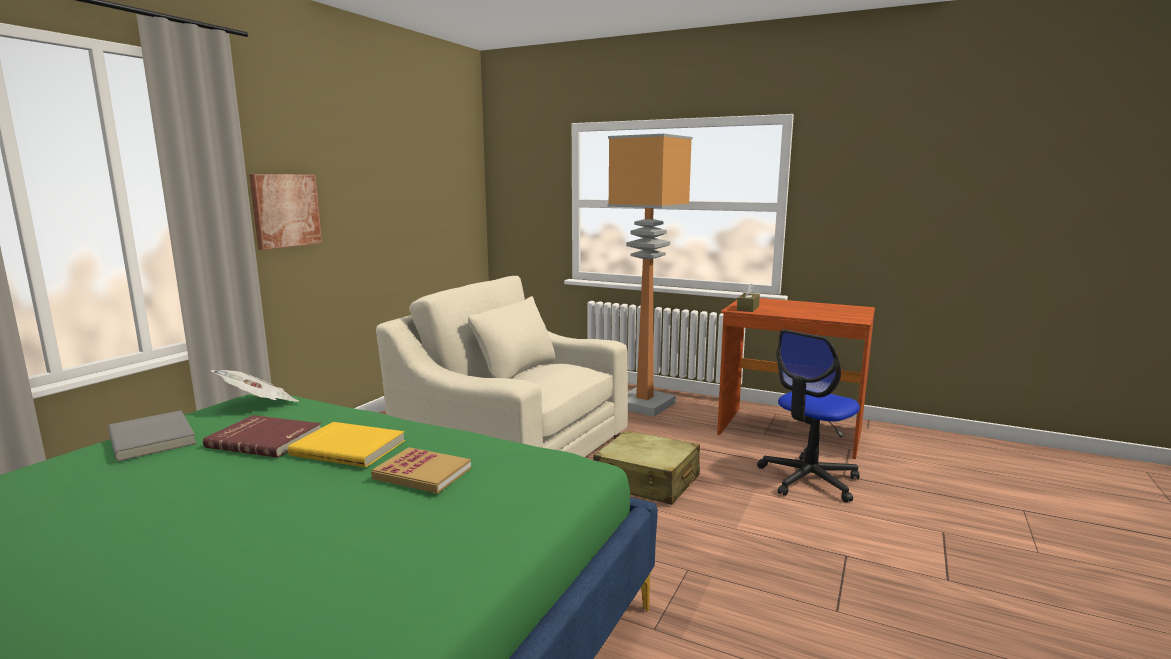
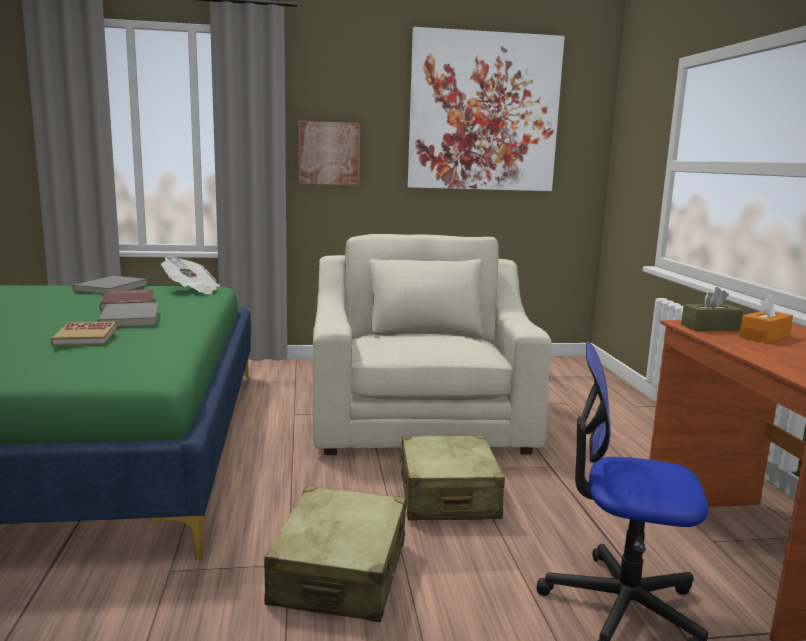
camera: 55 degrees right, 0 degrees up
(349, 447) = (131, 318): yellow book -> grey book
(408, 160) = (484, 112): none -> picture
(646, 404) = (643, 446): floor lamp -> none
(715, 551) = (340, 572): none -> beige suitcase
(774, 307) = (764, 336): none -> orange tissue box

